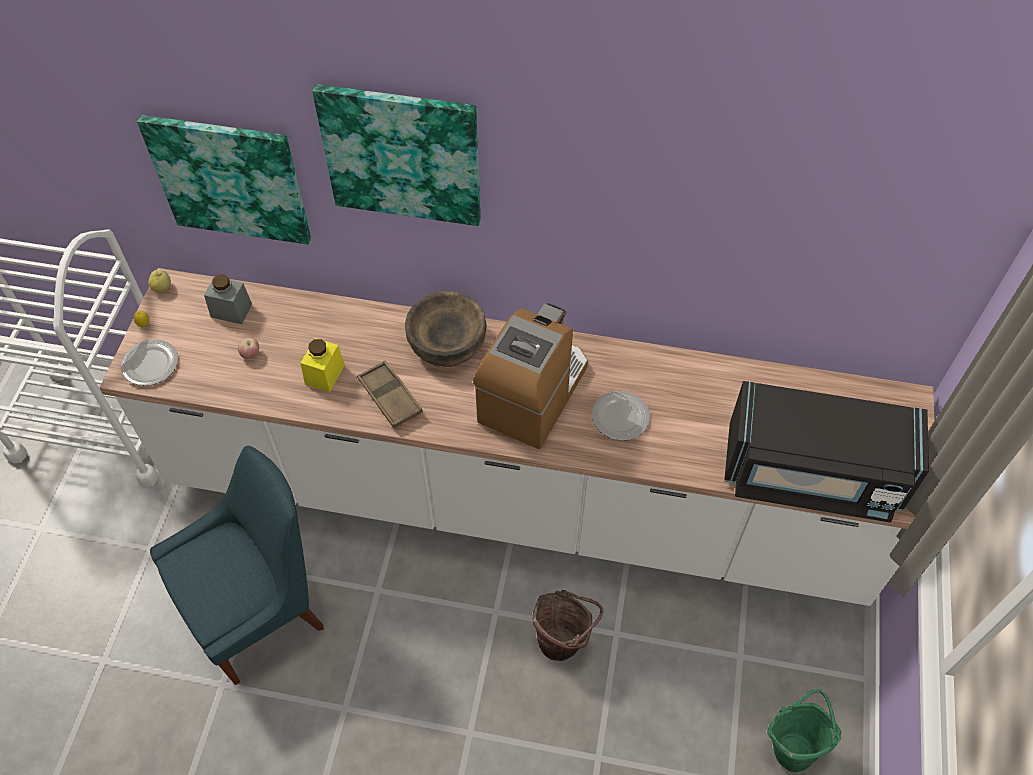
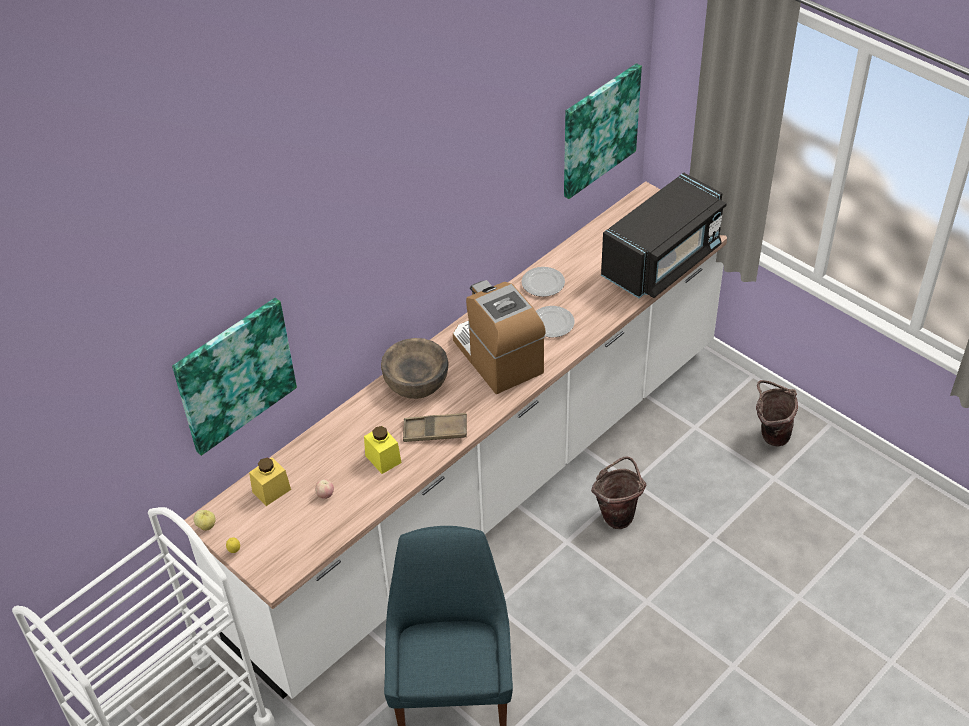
camera: 55 degrees left, 10 degrees down
(151, 364) = (279, 560): plate -> plate (543, 283)
(231, 310) = (271, 490): grey jar -> yellow jar
(402, 154) = (348, 251): picture -> picture (599, 130)
(792, 746) = (770, 435): green bucket -> brown bucket

